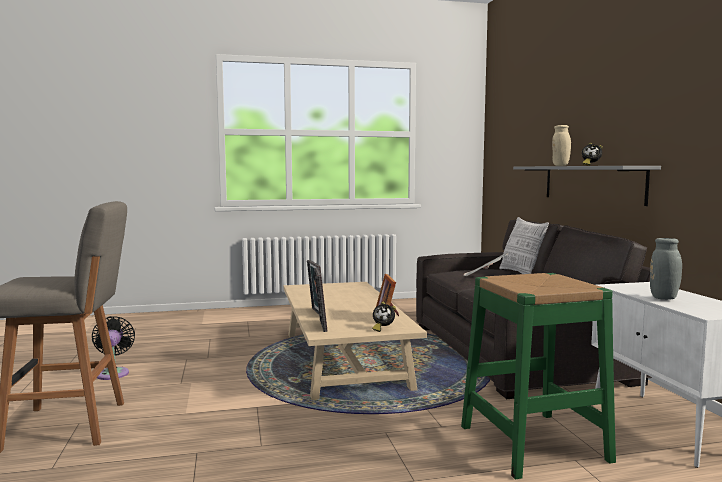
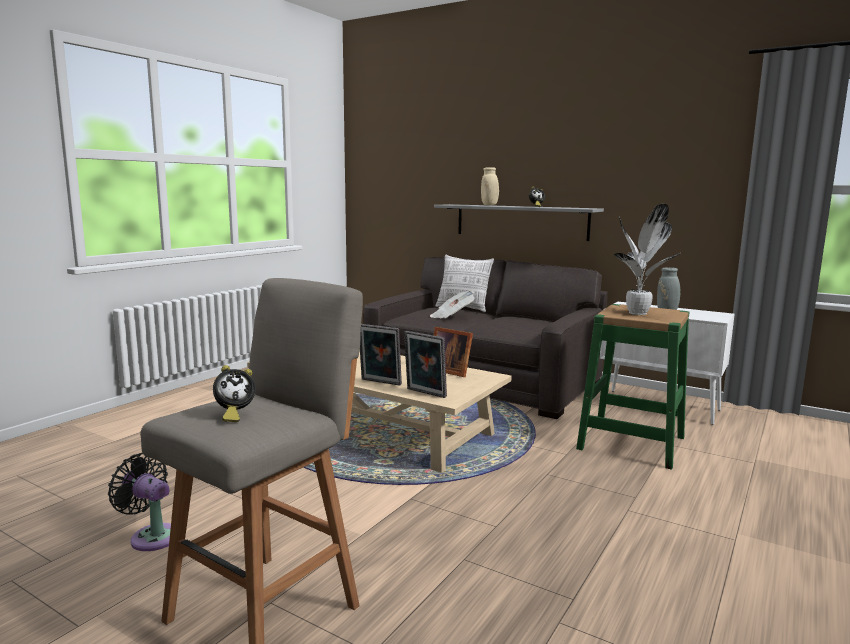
camera: 45 degrees left, 5 degrees up
(382, 329) = (477, 382): alarm clock -> alarm clock (234, 415)
(535, 283) = (638, 313): none -> potted plant

